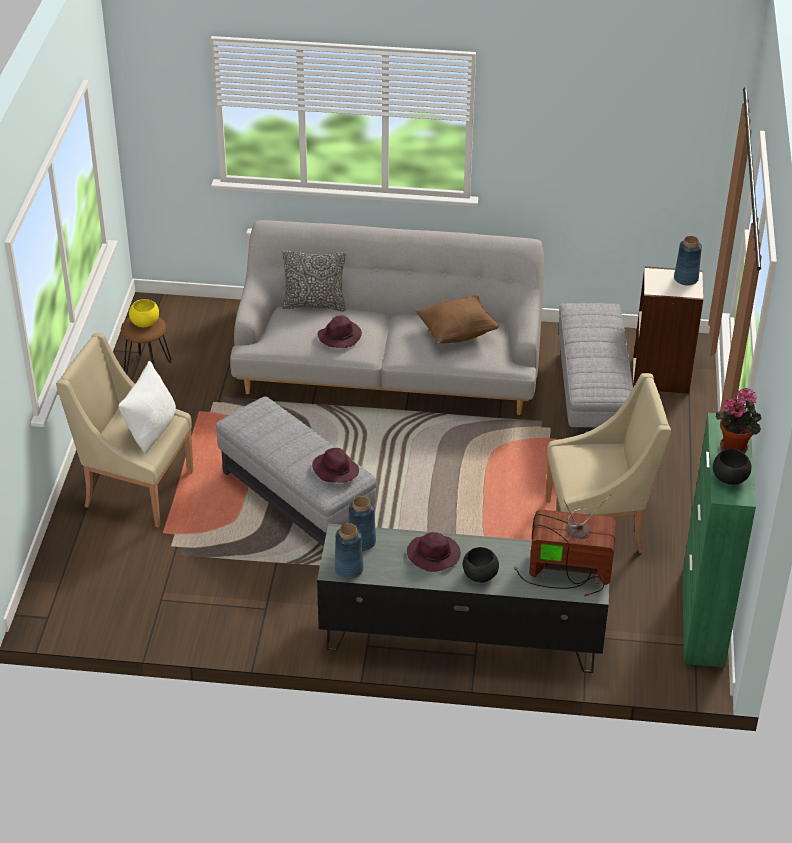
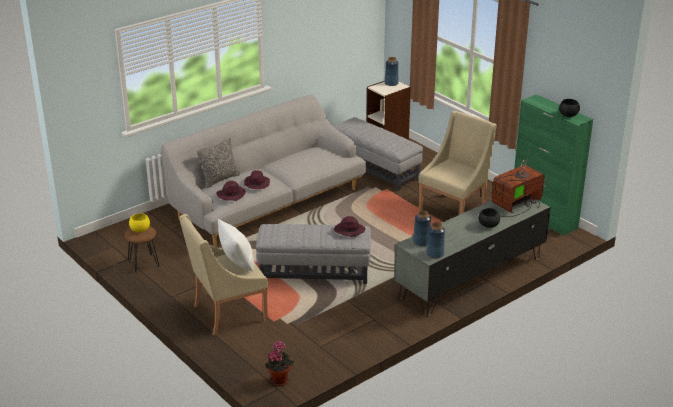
camera: 45 degrees left, 10 degrees down
(434, 555) = (459, 229): purple hat -> purple hat (231, 194)
(457, 333) = (308, 157): brown pillow -> none
(735, 446) = (550, 105): potted plant -> potted plant (279, 379)

